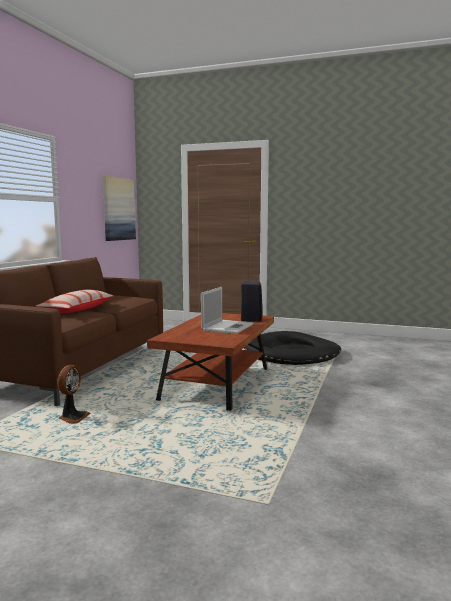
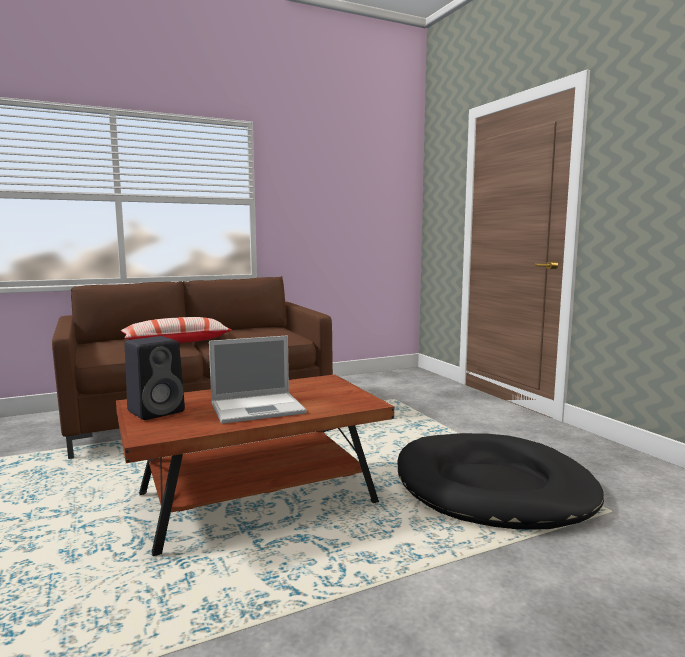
camera: 45 degrees right, 0 degrees up
(73, 418) = (41, 480): fan -> none
(118, 209) = (378, 213): picture -> none
(250, 319) = (340, 402): black speaker -> black speaker (157, 411)

